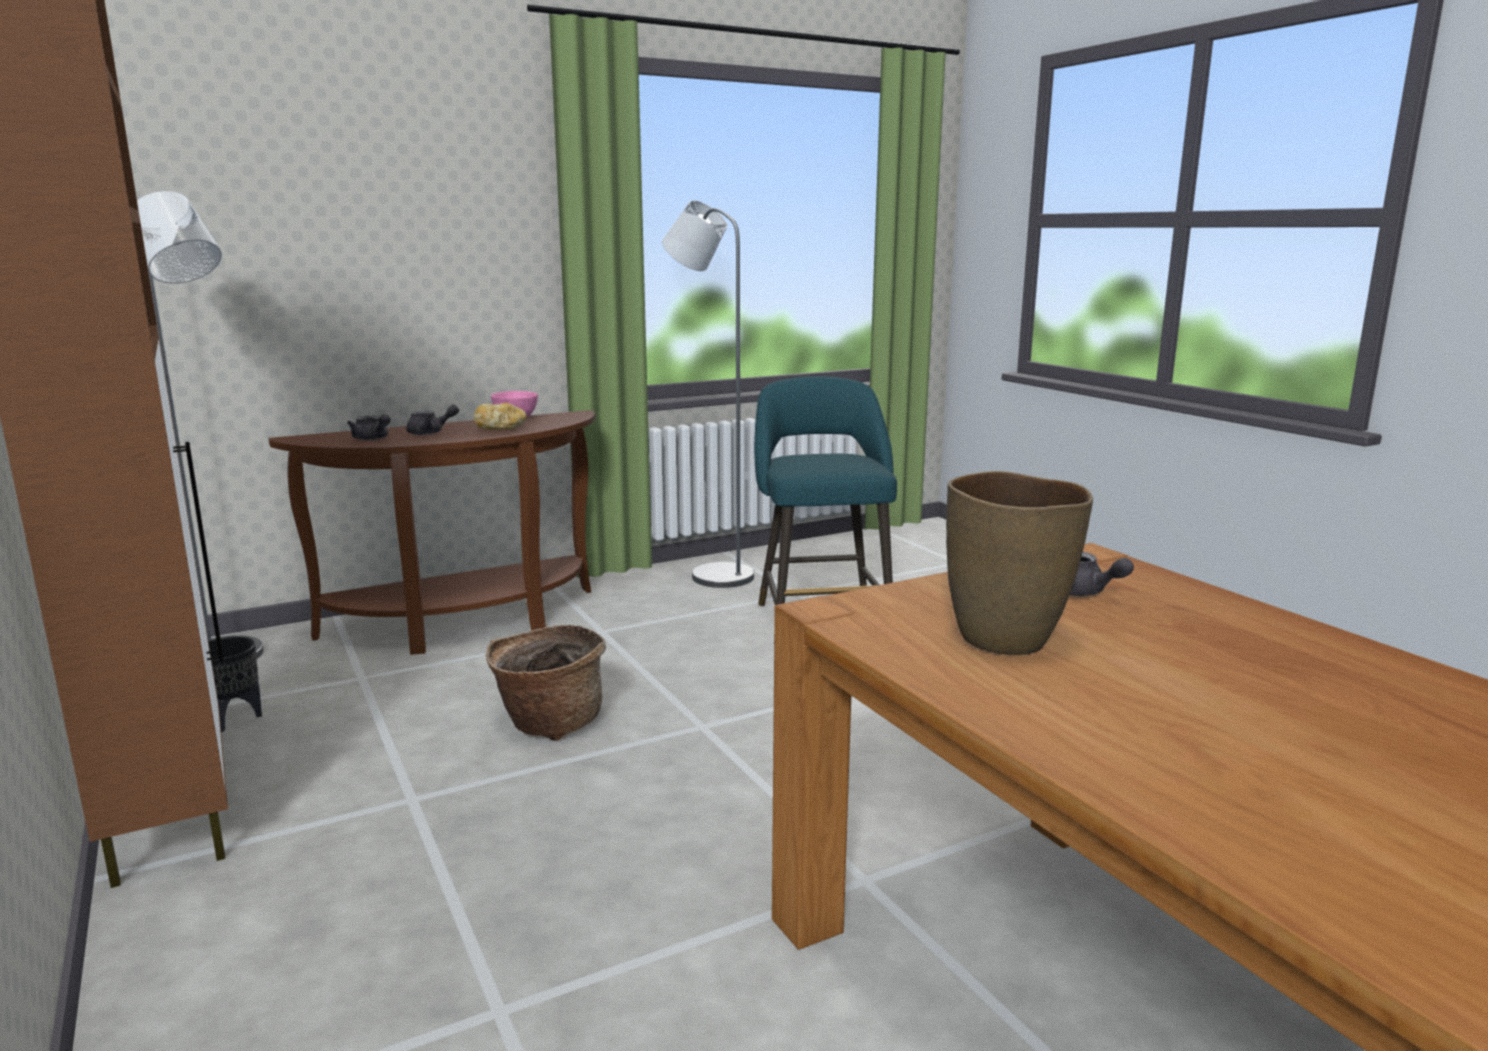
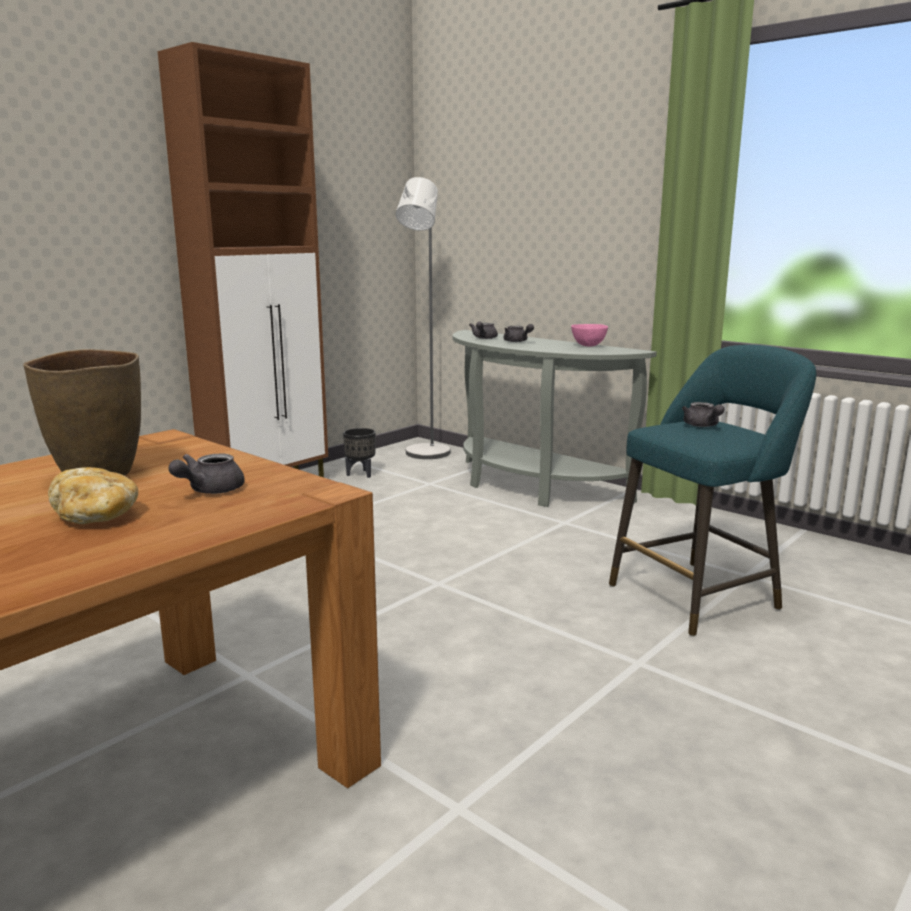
camera: 70 degrees right, 0 degrees up
(466, 625) = (529, 486): brown console table -> grey console table
(500, 429) = (550, 347): bread -> bread (96, 517)
(549, 723) = (407, 538): basket -> none
(712, 575) = (736, 535): grey floor lamp -> none
(813, 459) = (702, 426): none -> grey teapot

